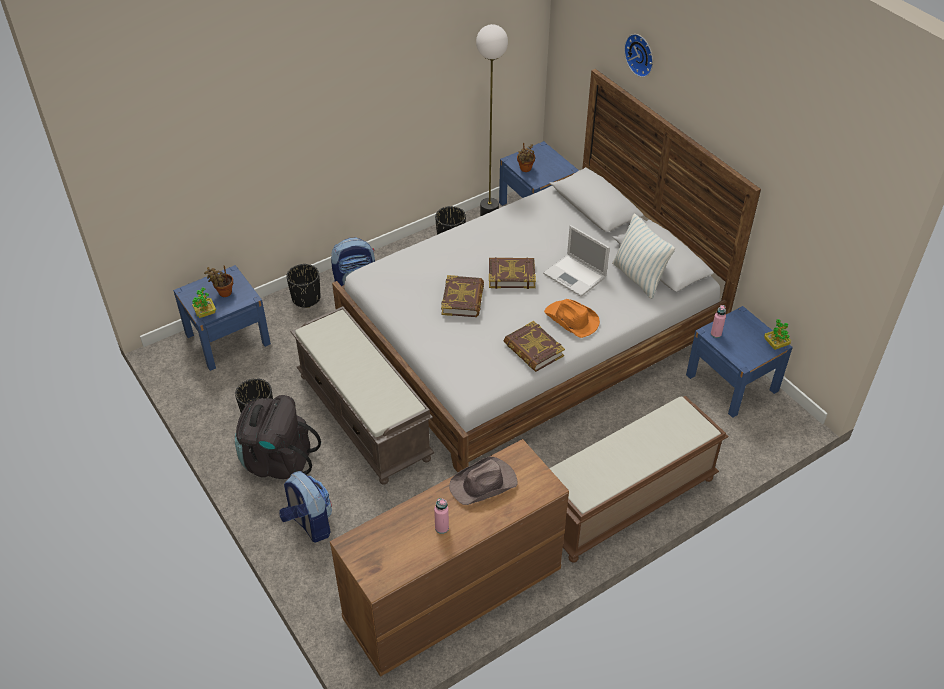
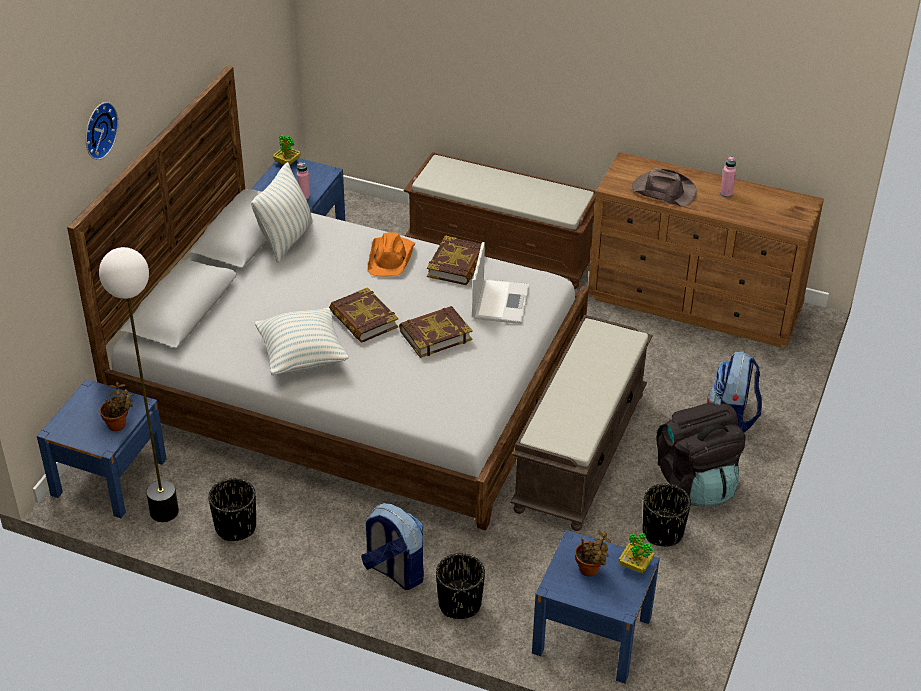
camera: 125 degrees left, 5 degrees down
(499, 235) = (302, 357): none -> pillow
(575, 276) = (321, 279): laptop -> laptop (500, 301)

